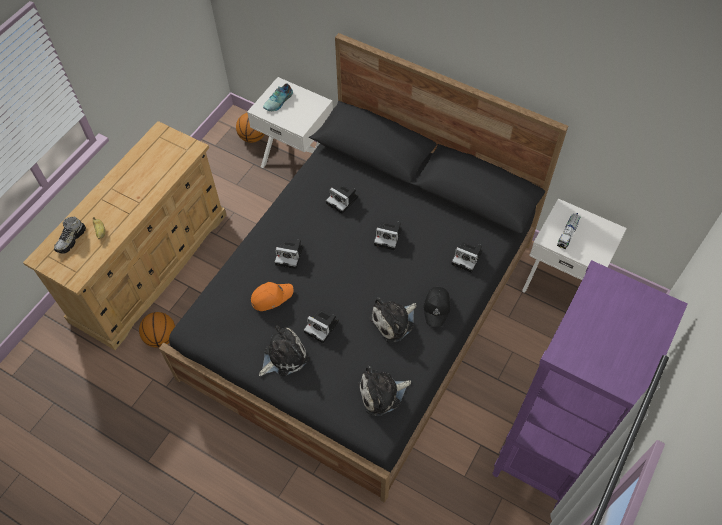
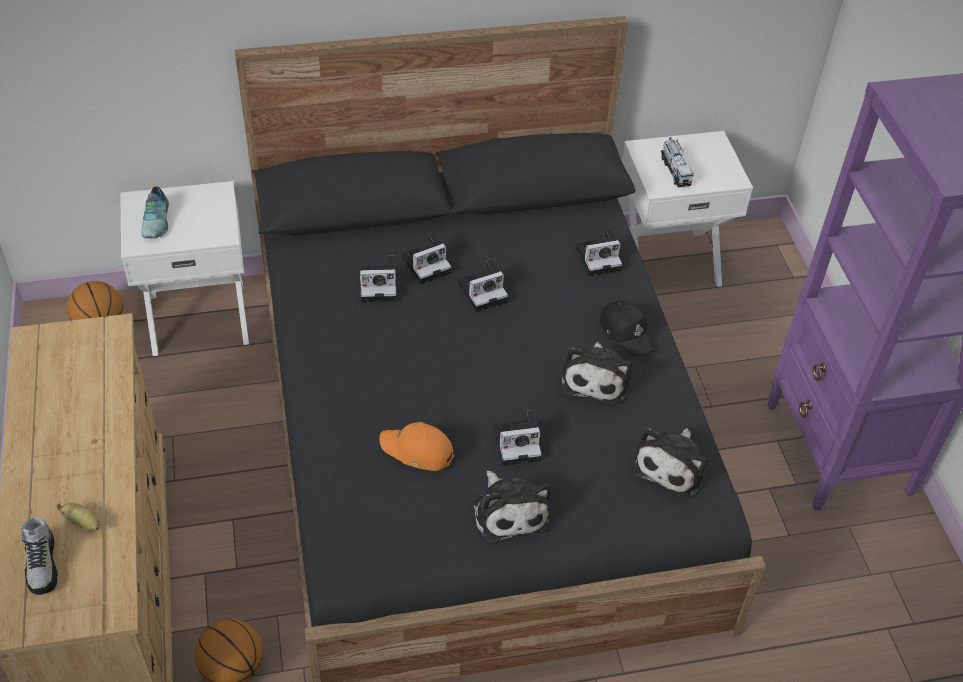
camera: 45 degrees left, 10 degrees down
(271, 297) = (417, 451): orange cap -> orange cap turned 90 degrees counterclockwise
(283, 356) = (509, 511): plush toy -> plush toy turned 150 degrees clockwise
(290, 255) = (384, 388): camera -> camera (427, 264)

